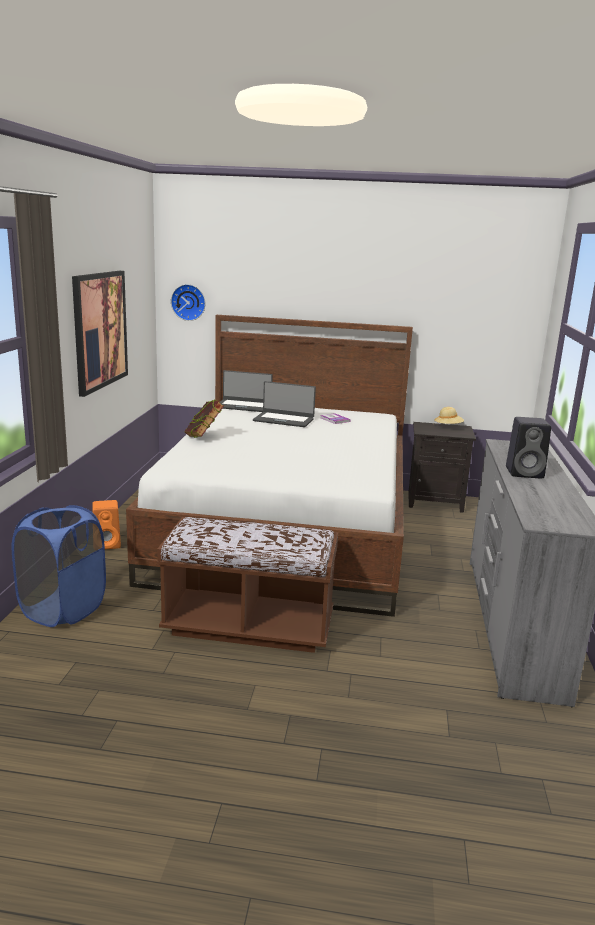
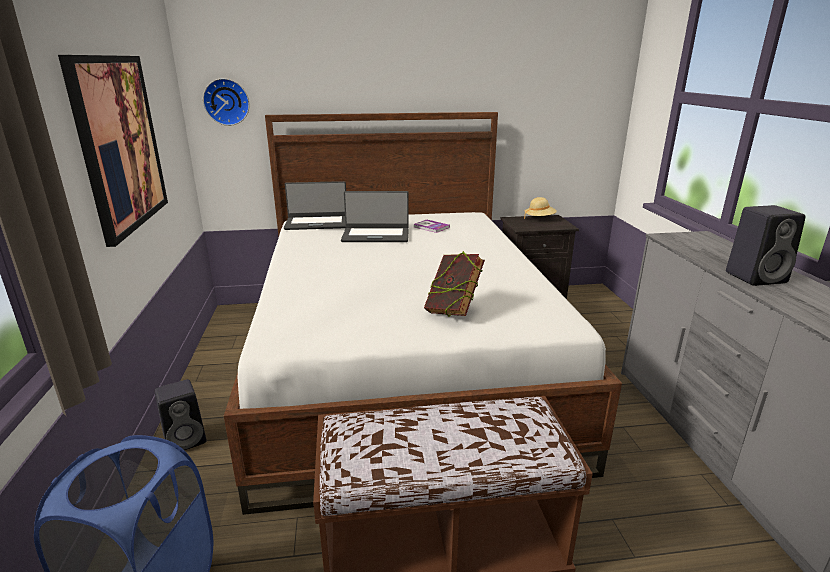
camera: 15 degrees left, 5 degrees up
(108, 544) = (187, 439): orange speaker -> black speaker
(204, 437) = (296, 276): book -> book (453, 311)

